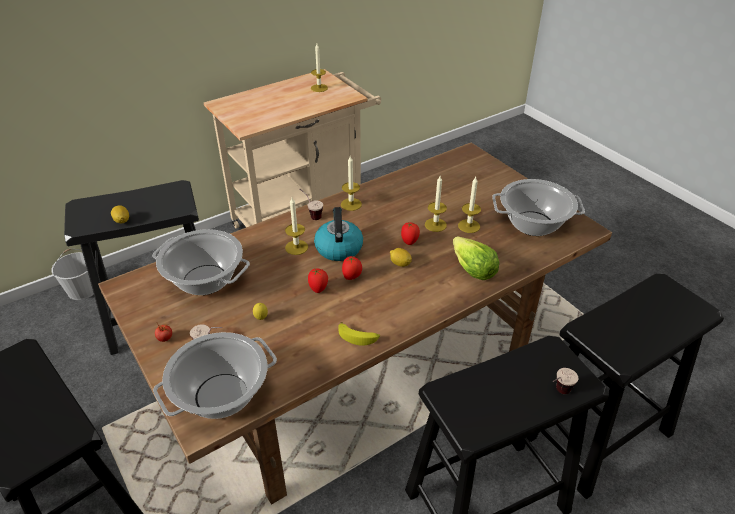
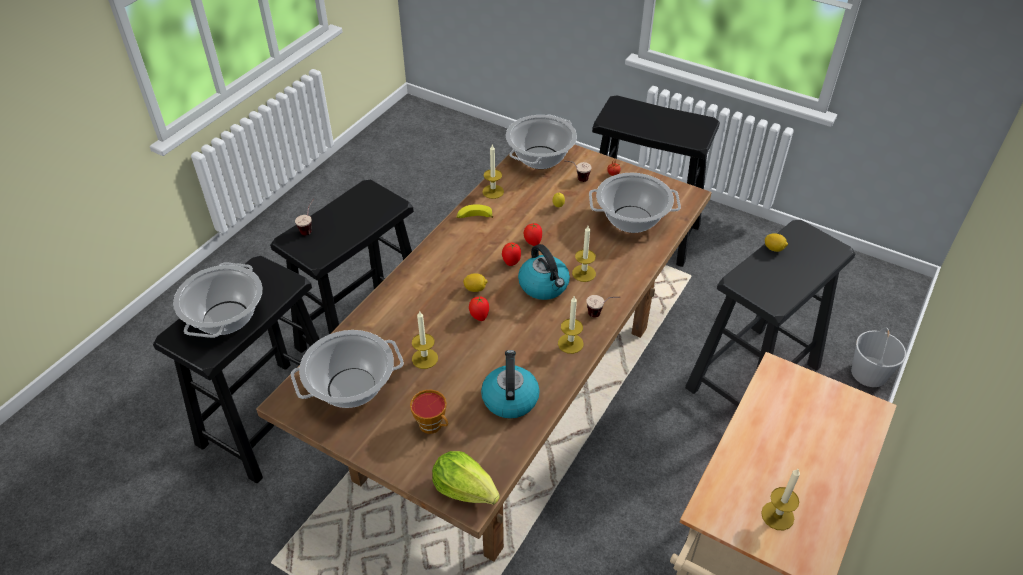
camera: 155 degrees right, 5 degrees up
(417, 187) = (509, 398): none -> kettle
(435, 225) = (462, 347): candle -> candle (493, 191)
(472, 269) = (404, 305): lettuce -> lettuce (465, 489)
(478, 188) = (433, 425): none -> cup
(651, 313) = (226, 317): none -> cooking pot

